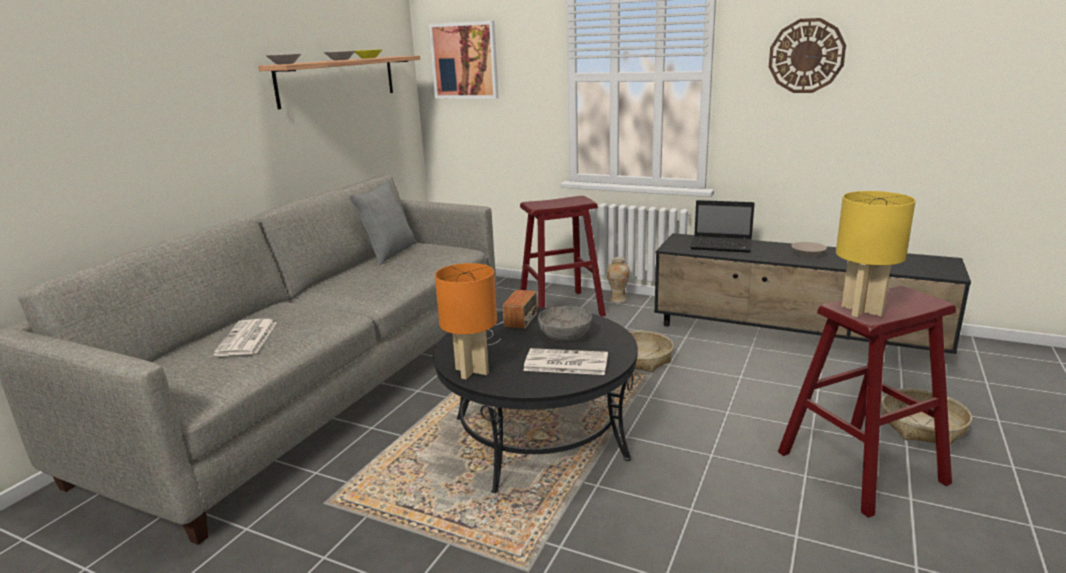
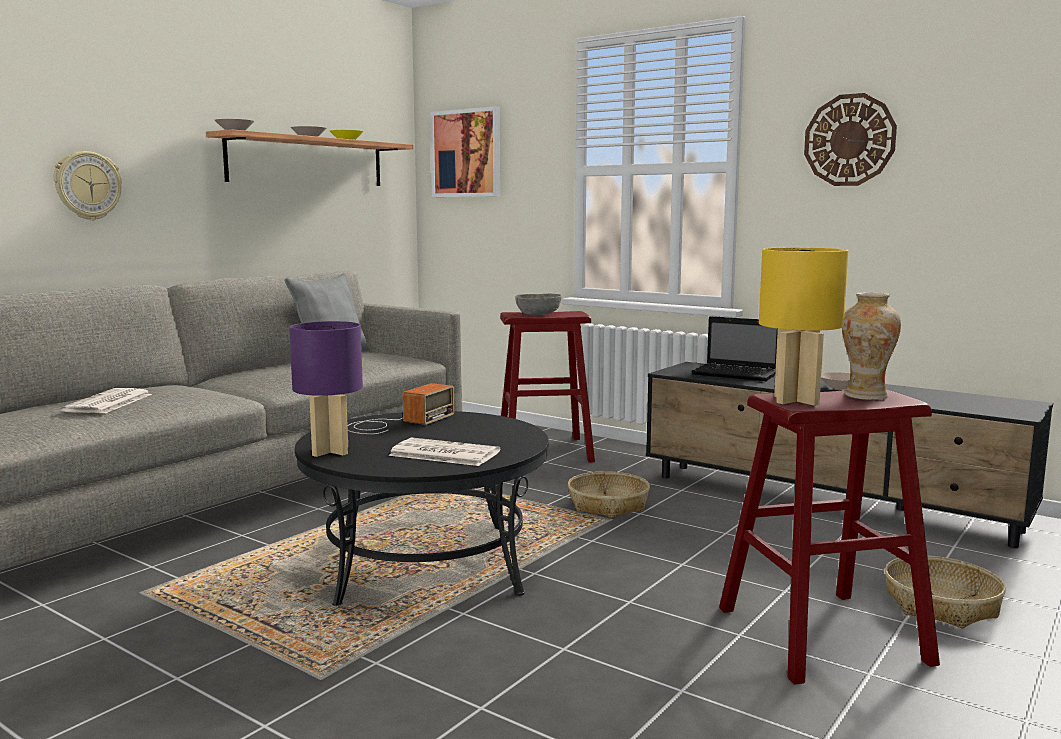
camera: 10 degrees right, 10 degrees down
(169, 132) = (87, 186): none -> wall clock
(472, 371) = (330, 451): orange table lamp -> purple table lamp
(565, 335) = (467, 433): grey bowl -> grey bowl (538, 314)
(618, 300) = (621, 449): vase -> vase (866, 396)

